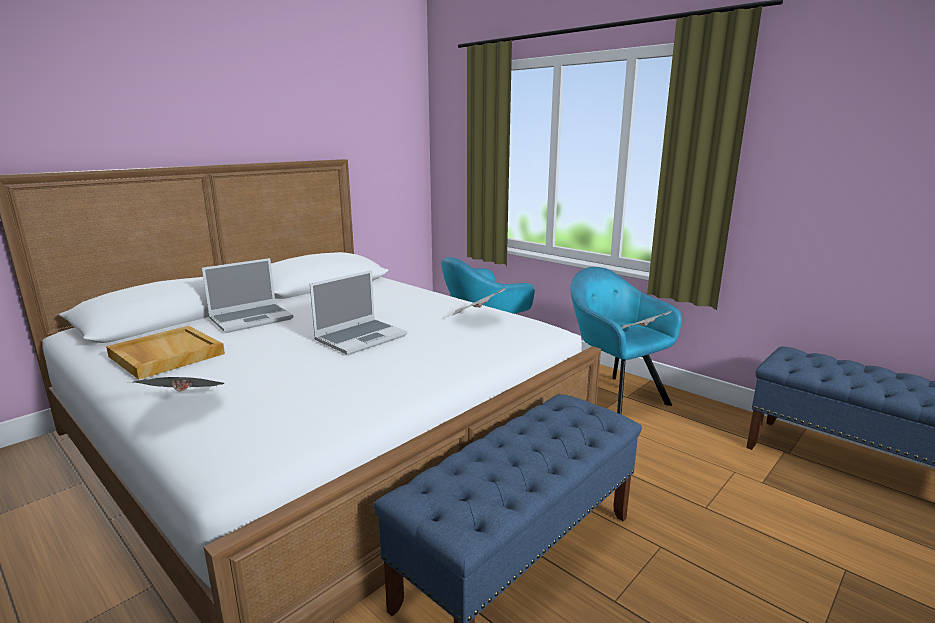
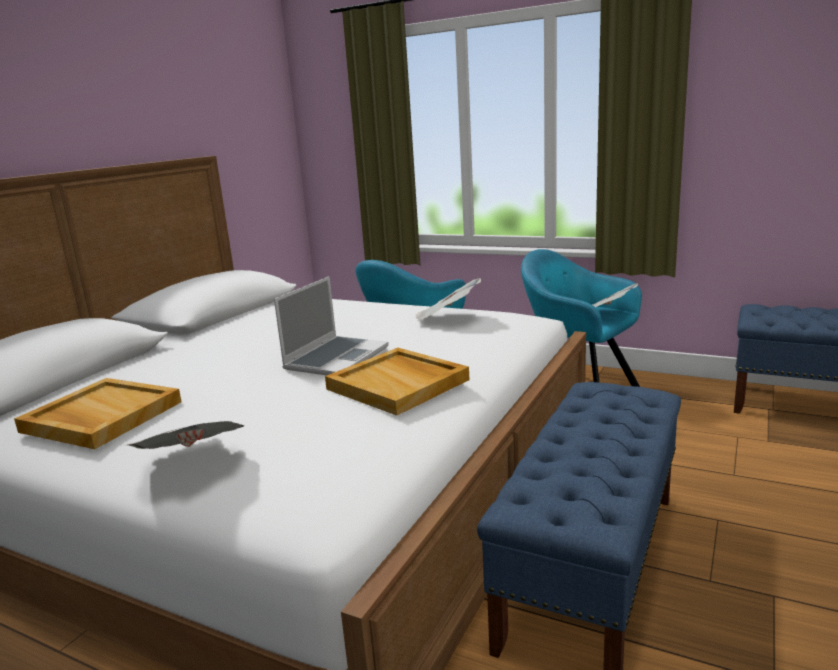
camera: 15 degrees left, 0 degrees up
(252, 319) = (174, 360): laptop -> none
(383, 369) = (399, 384): none -> beige tray

